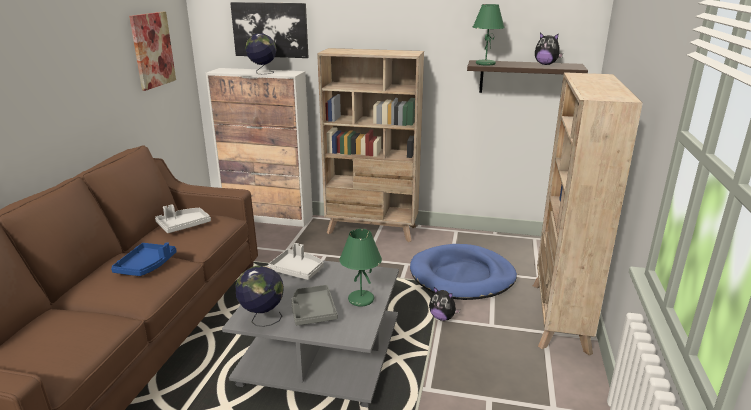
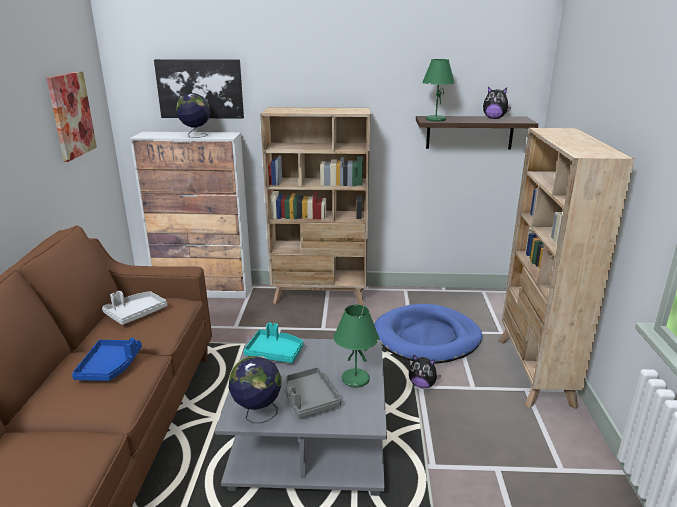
camera: 10 degrees left, 0 degrees up
(297, 270) = (275, 352): grey tray -> turquoise tray

